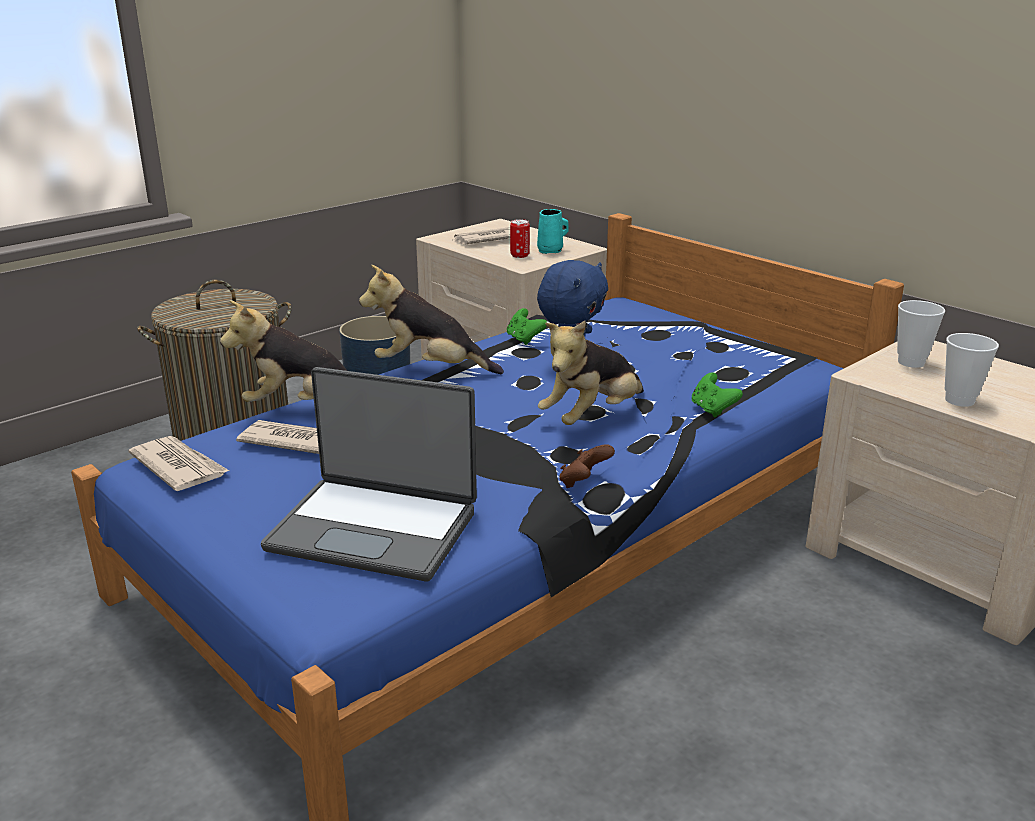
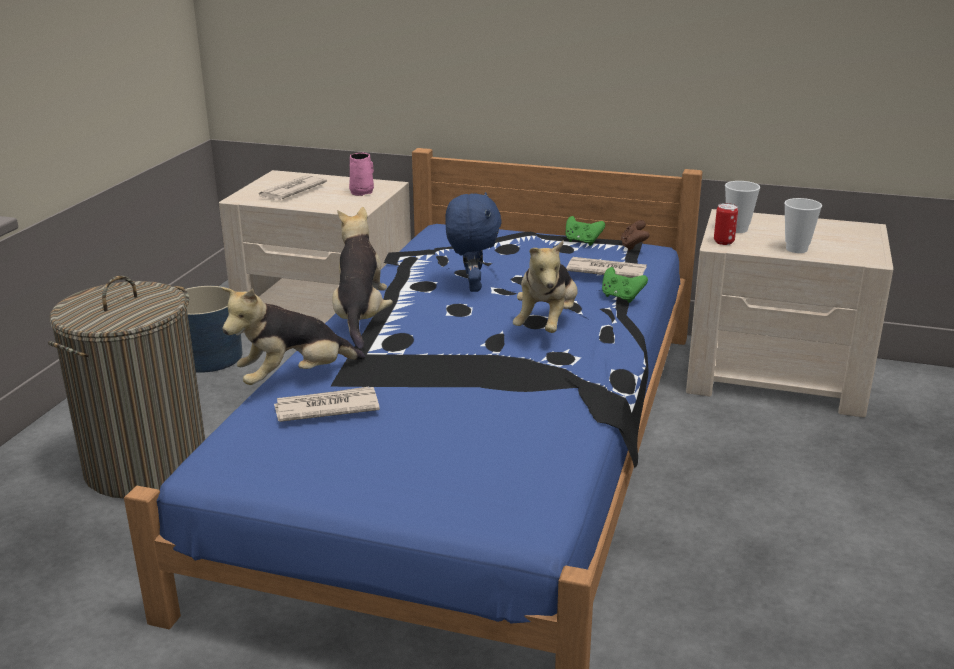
camera: 30 degrees left, 0 degrees up
(179, 467) = (248, 459): newspaper -> newspaper (605, 271)
(375, 528) = (491, 454): laptop -> none
(430, 369) = (360, 318): plush toy -> plush toy turned 105 degrees clockwise
(519, 255) = (341, 201): can -> can (723, 242)
(524, 339) = (409, 275): green game controller -> green game controller (582, 242)
(551, 250) = (362, 192): turquoise mug -> pink mug
(584, 483) = (602, 374): brown game controller -> brown game controller (633, 246)

